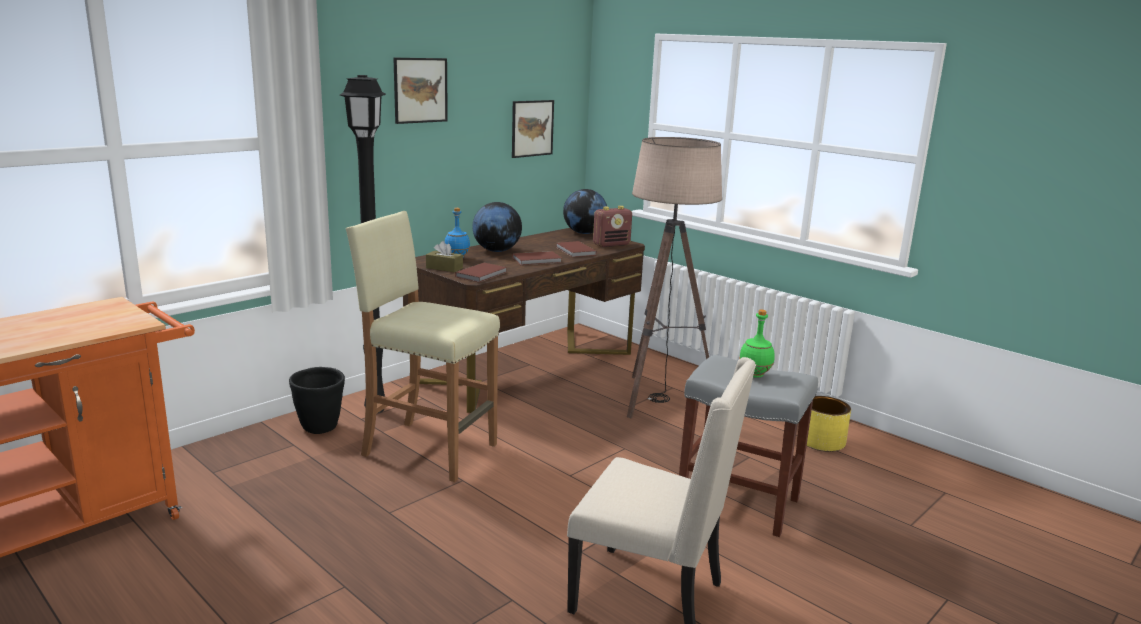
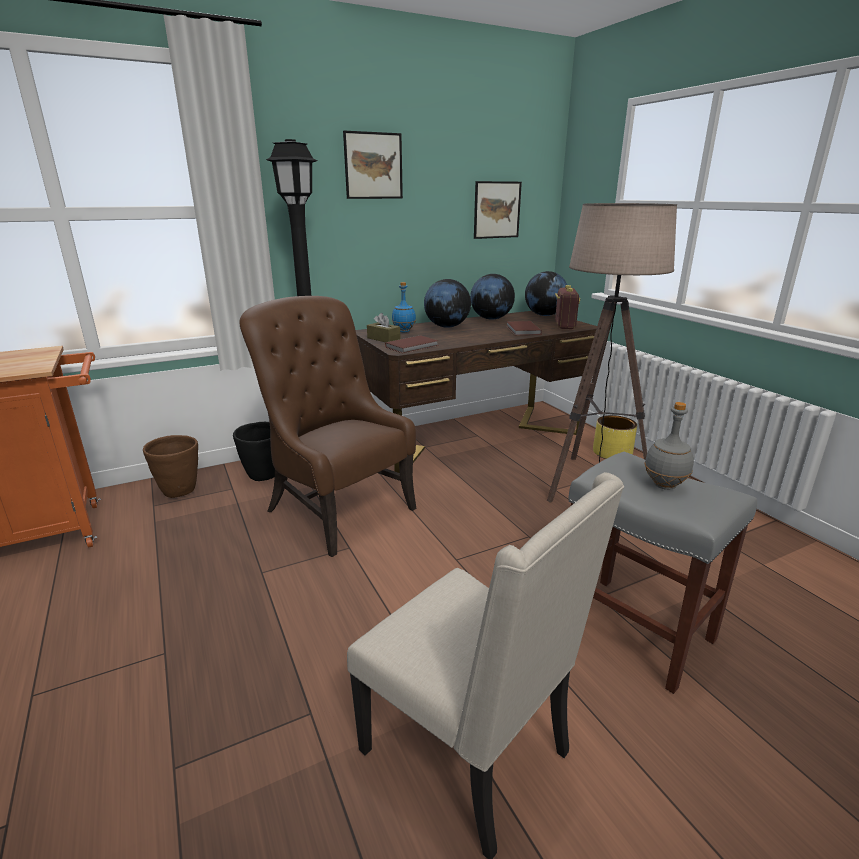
camera: 20 degrees right, 5 degrees up
(232, 454) = (180, 491): none -> brown planter
(428, 449) = (338, 509): beige stool -> brown chair
(534, 239) = (491, 319): none -> globe
(537, 260) = (478, 336): brown book -> none
(611, 244) = (564, 326): radio -> radio turned 75 degrees counterclockwise
(755, 375) = (665, 486): green bottle -> grey bottle
(821, 442) = (768, 563): yellow planter -> yellow planter (612, 453)

